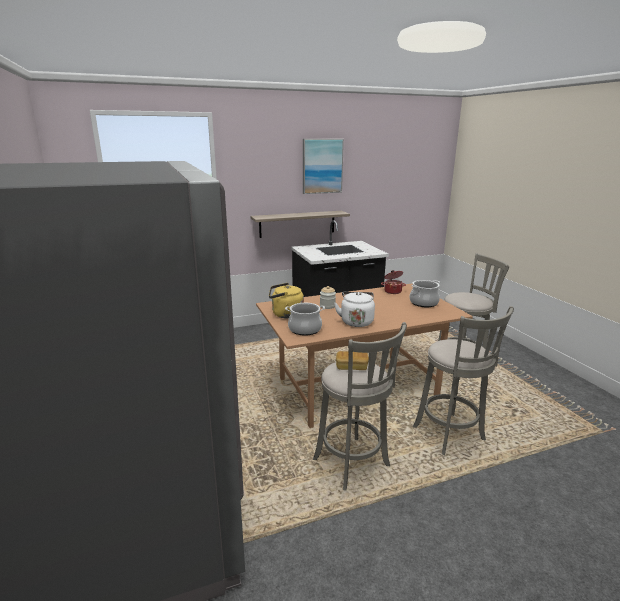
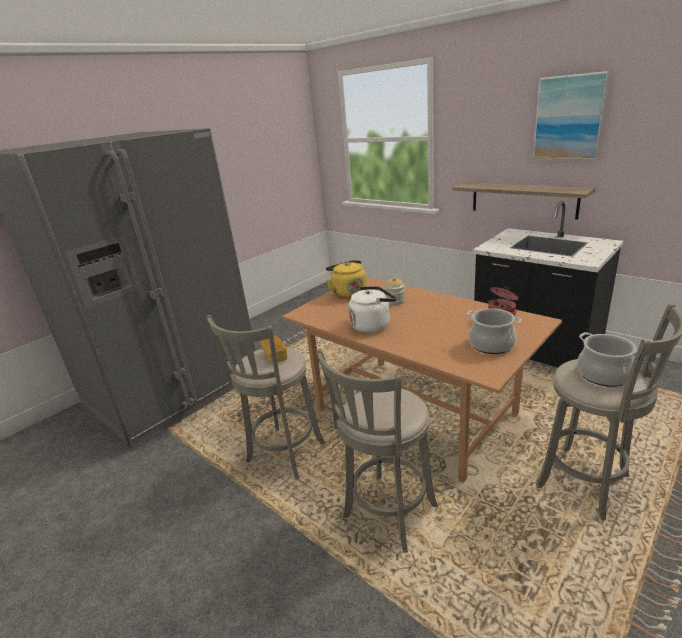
camera: 65 degrees right, 5 degrees up
(305, 329) = (323, 310): cooking pot -> cooking pot (604, 375)

